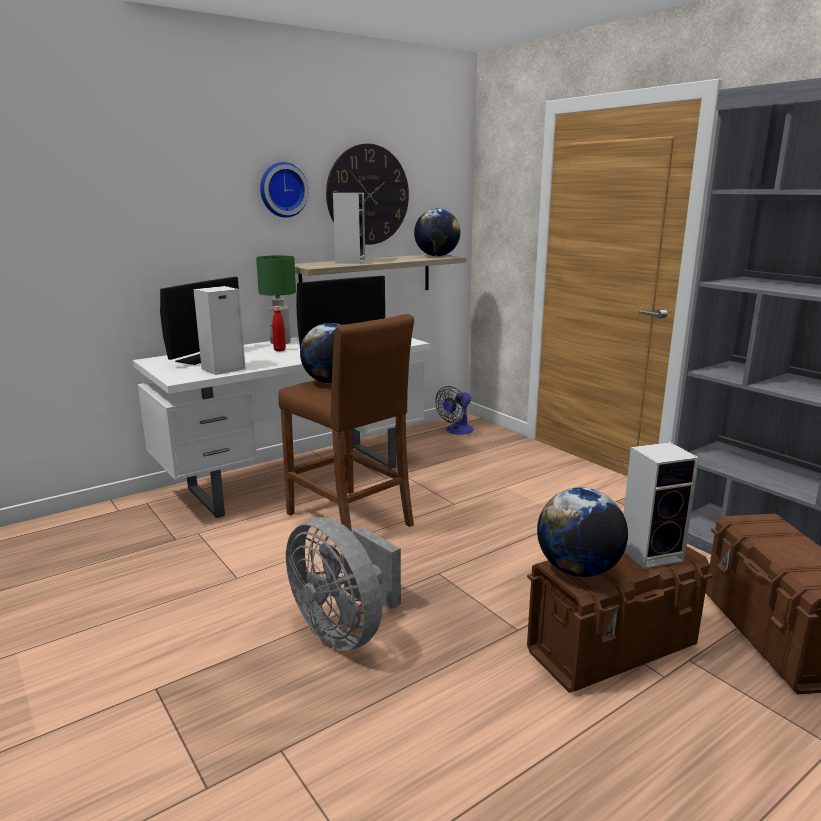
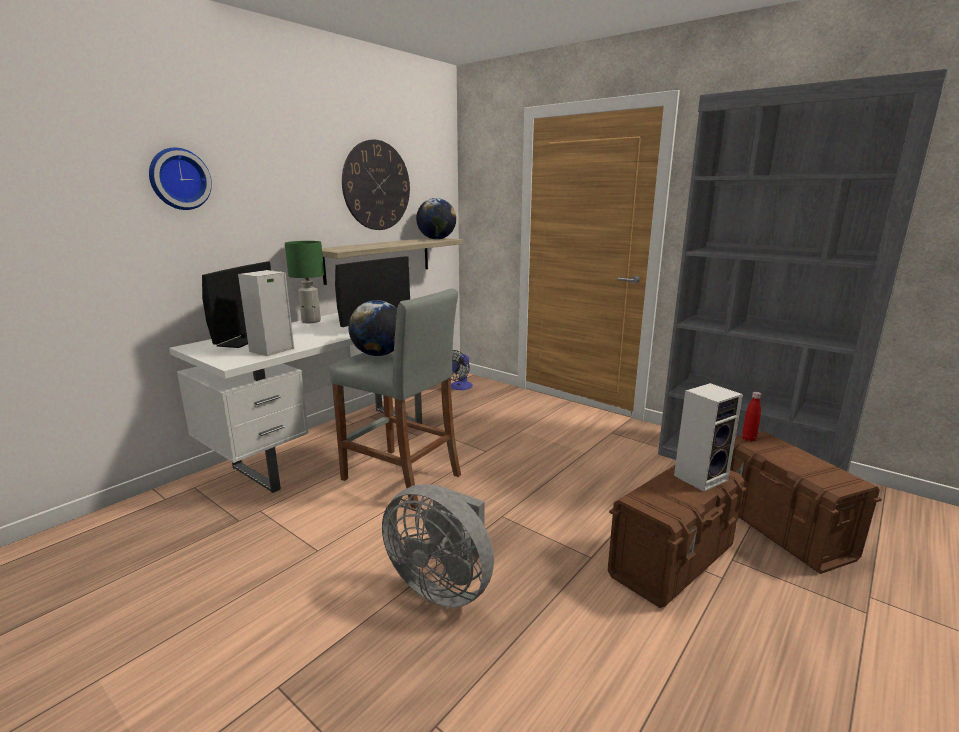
camera: 15 degrees left, 0 degrees up
(279, 350) = (315, 328): red bottle -> red bottle (748, 439)
(282, 190) = (303, 179): wall clock -> wall clock (179, 179)
(349, 519) = (401, 477): brown stool -> grey stool
(350, 262) = (367, 245): speaker -> none
(578, 570) = (655, 500): globe -> none

